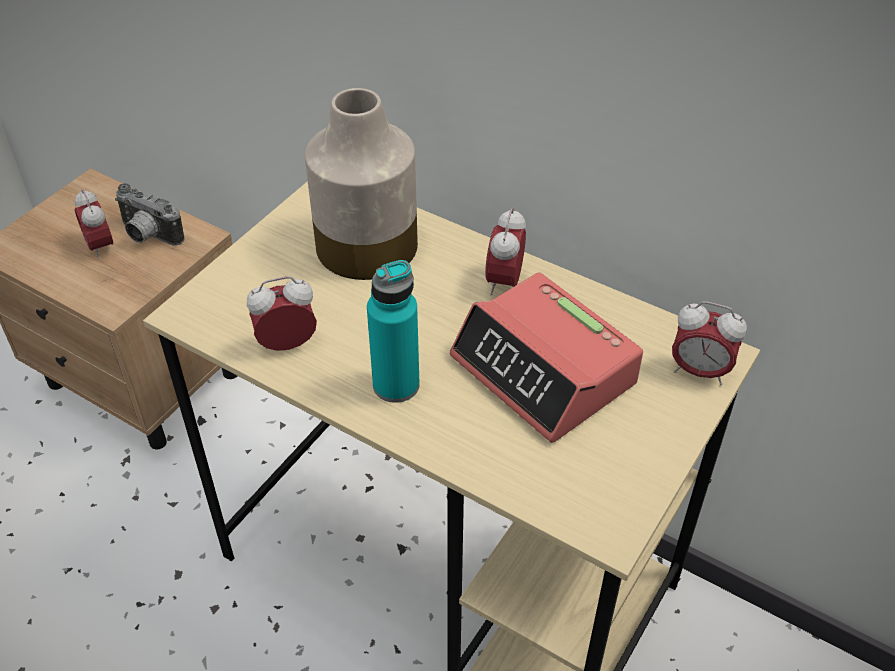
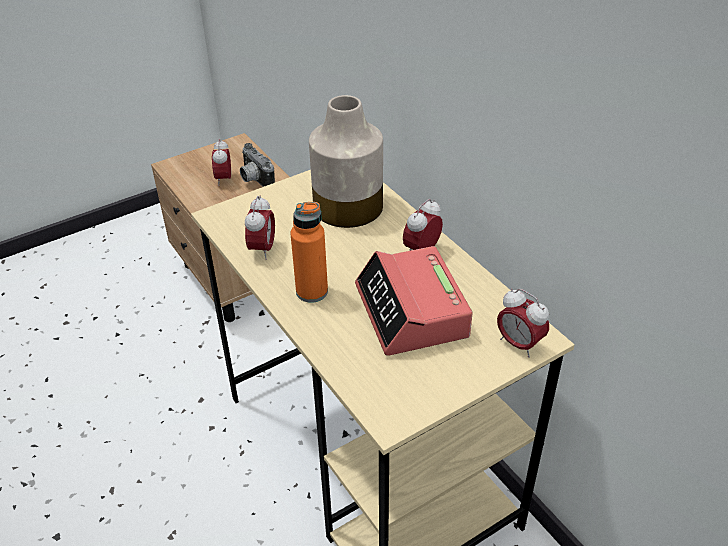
camera: 25 degrees right, 5 degrees down
(287, 344) = (262, 249): alarm clock -> alarm clock turned 90 degrees clockwise
(396, 385) = (312, 292): turquoise bottle -> orange bottle

